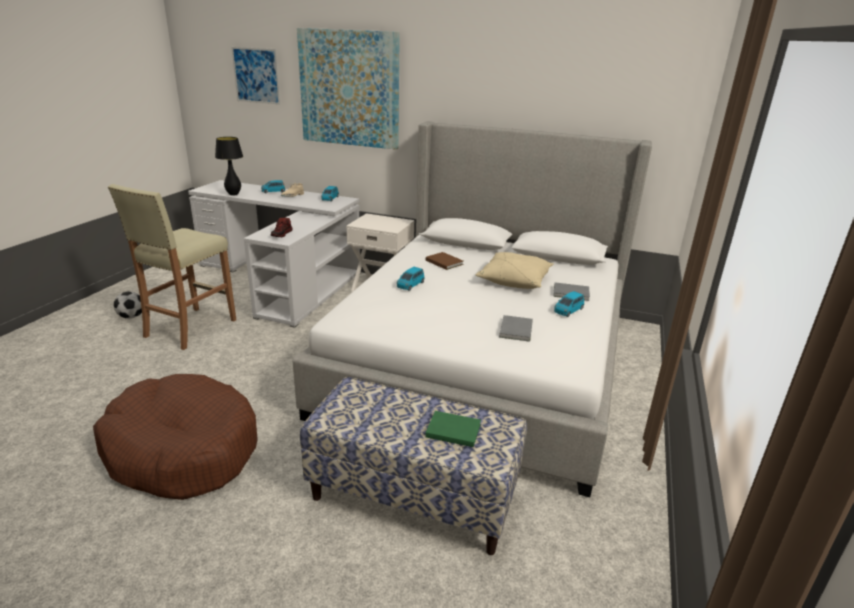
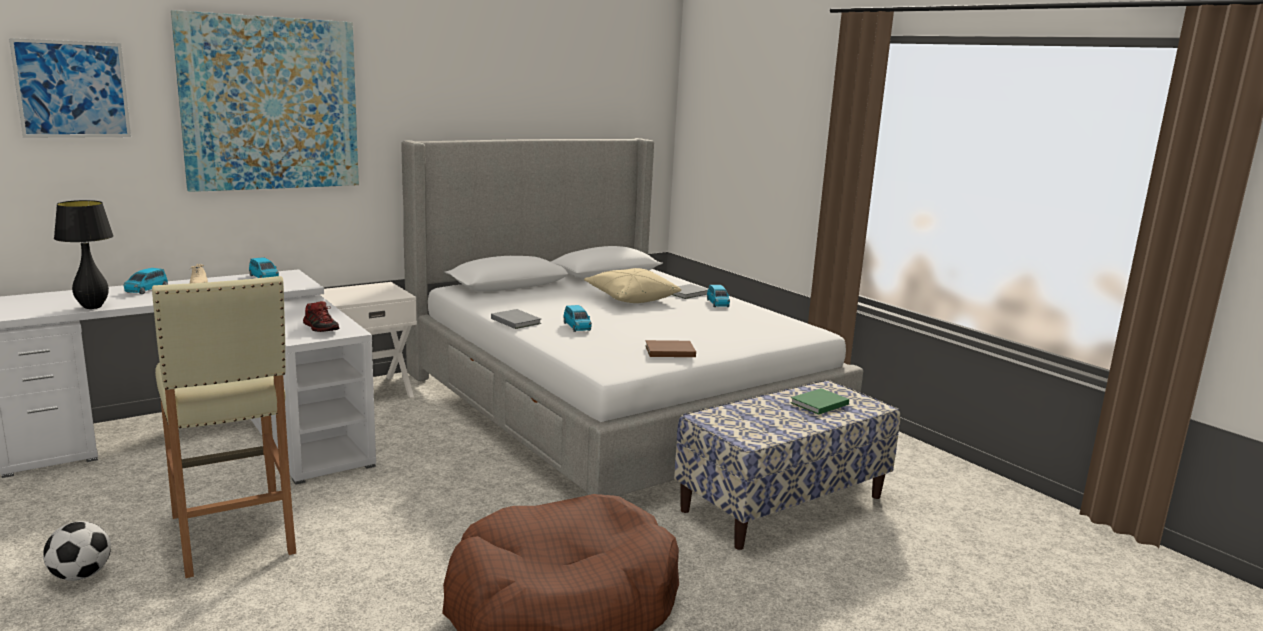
camera: 55 degrees left, 10 degrees down
(444, 262) = (542, 303): brown book -> brown book (668, 351)
(516, 329) = (727, 325): grey book -> grey book (515, 320)

